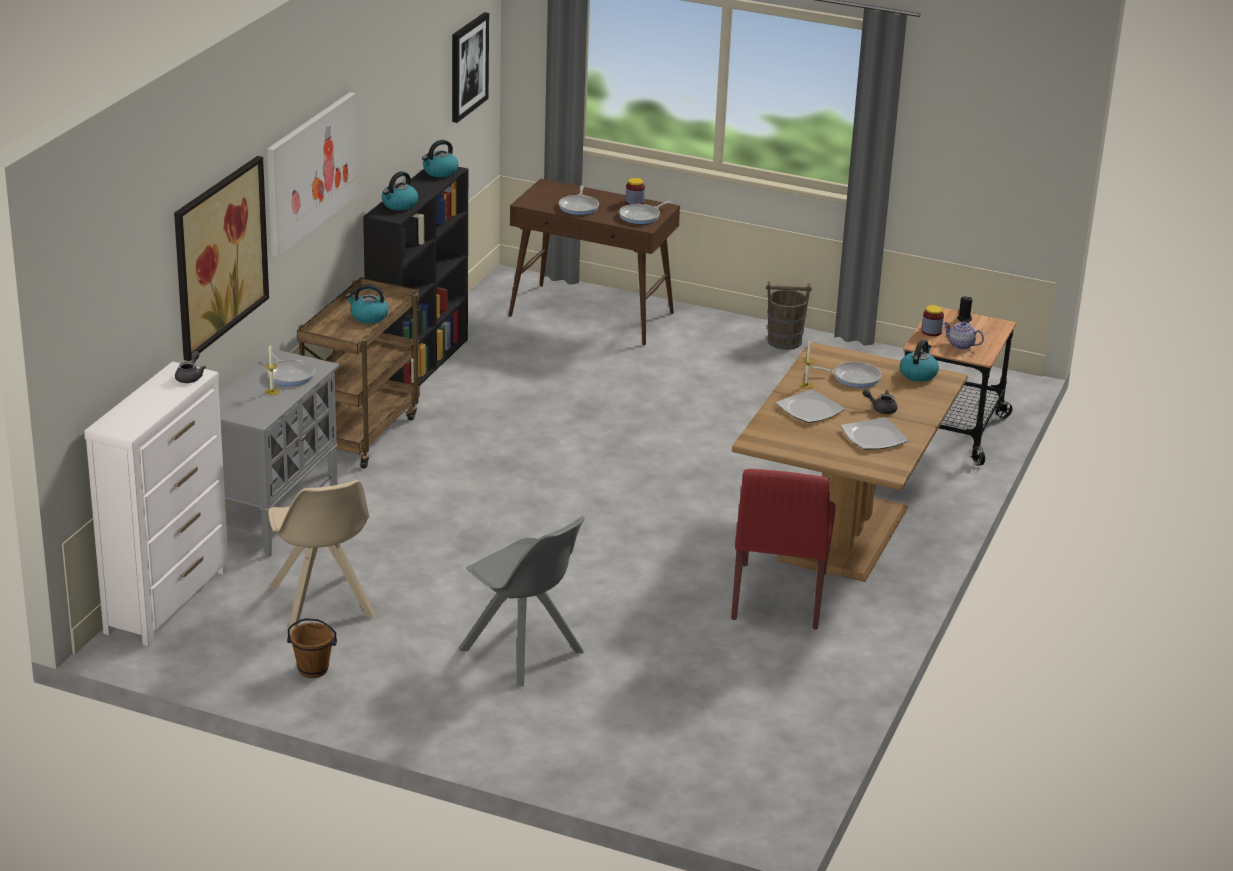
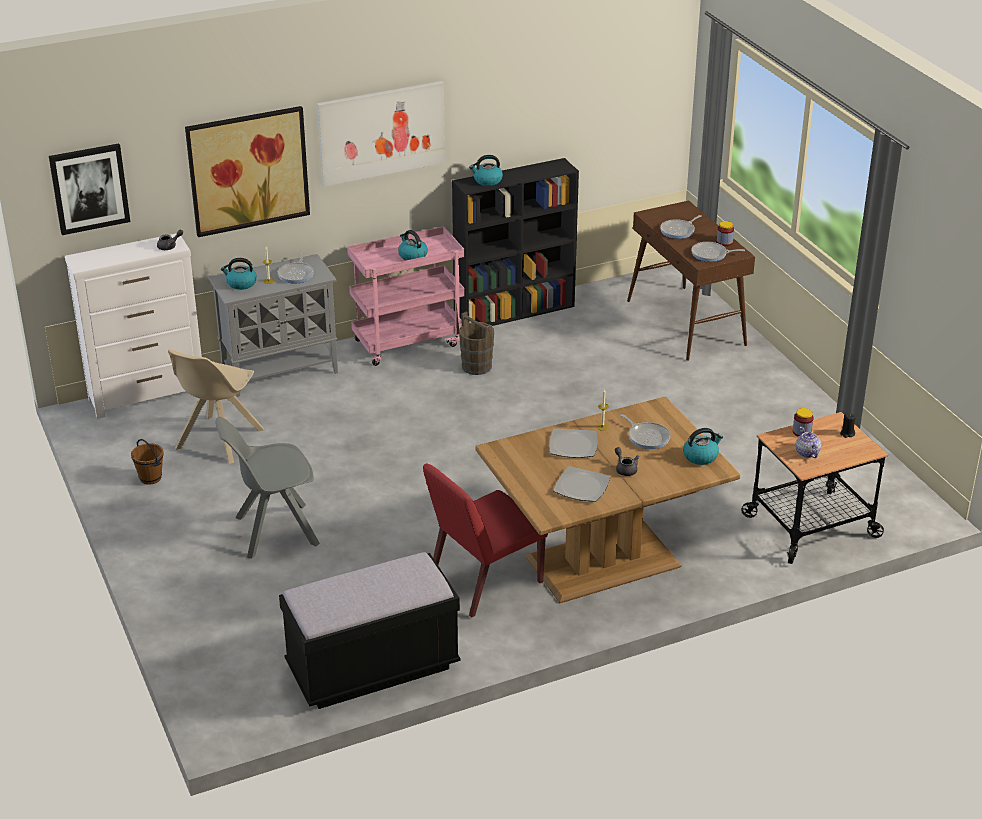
camera: 45 degrees right, 5 degrees up
(360, 433) = (408, 342): brown cart -> pink cart
(440, 172) = (555, 167): kettle -> kettle (241, 283)
(468, 66) = (634, 91): picture -> picture (89, 188)
(523, 653) = (273, 531): grey chair -> grey chair turned 75 degrees clockwise
(784, 341) = (795, 401): brown bucket -> brown bucket (476, 366)
(805, 710) = (373, 667): none -> black bench

